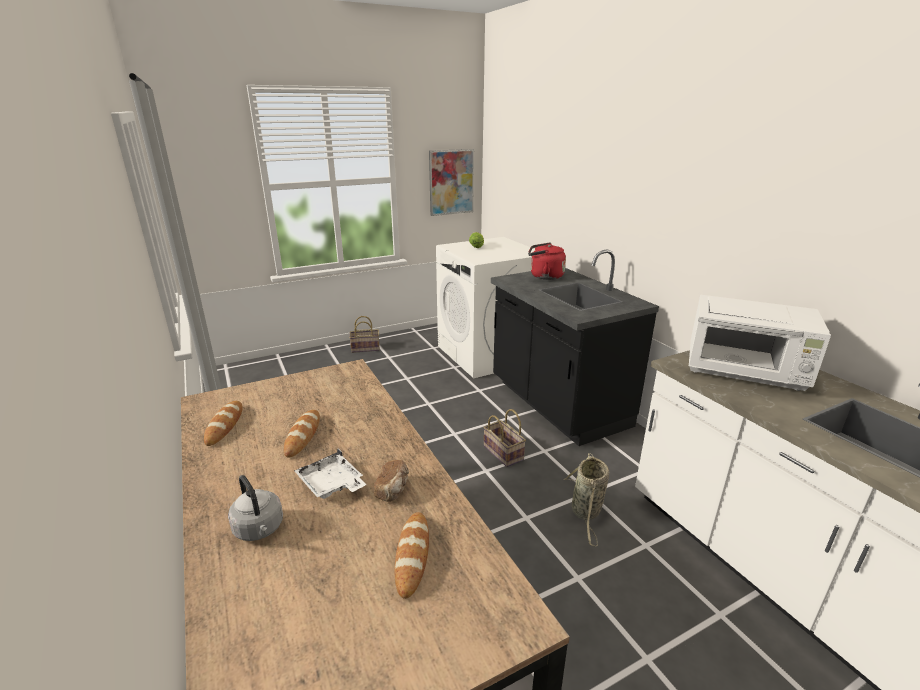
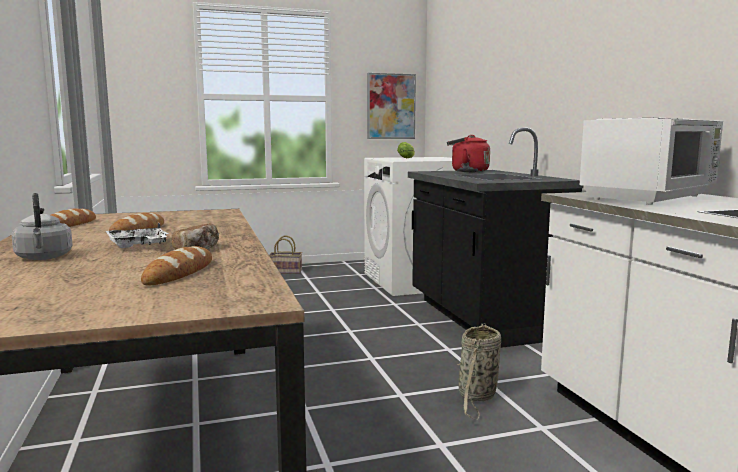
camera: 10 degrees right, 15 degrees down
(504, 453) = (400, 347): basket -> none
(745, 372) = (650, 198): white microwave -> white microwave turned 75 degrees counterclockwise

